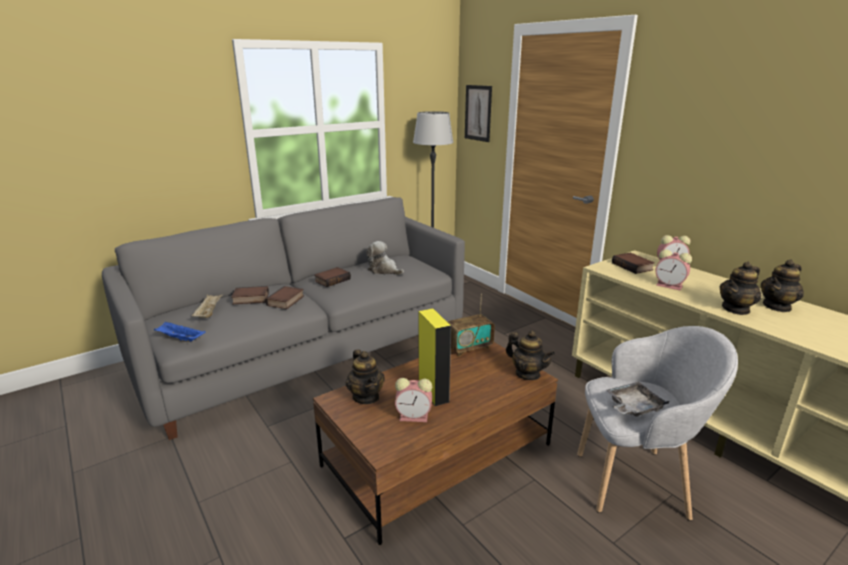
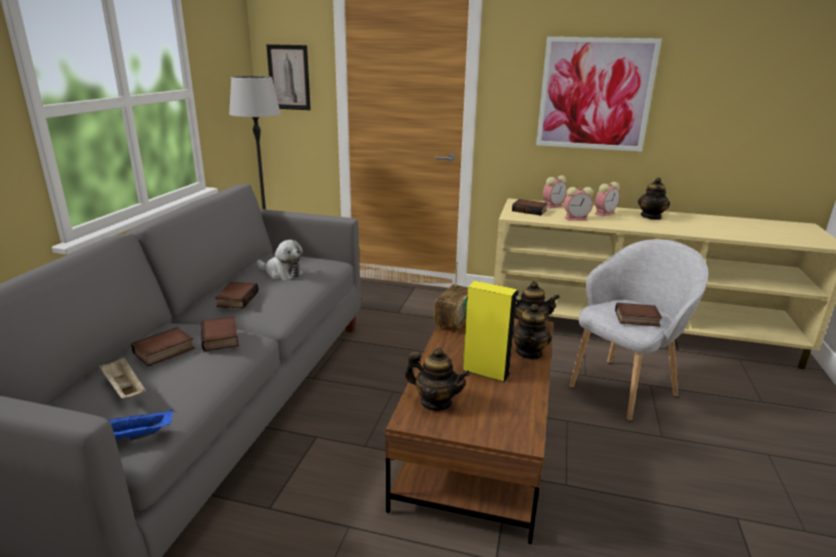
camera: 40 degrees left, 0 degrees up
(384, 270) = (281, 273): plush toy -> plush toy turned 150 degrees counterclockwise
(415, 416) = (503, 398): alarm clock -> alarm clock (605, 213)
(633, 406) = (636, 319): grey tray -> book
(736, 309) = (636, 224): teapot -> teapot (529, 352)
(742, 148) = (595, 94): none -> picture

